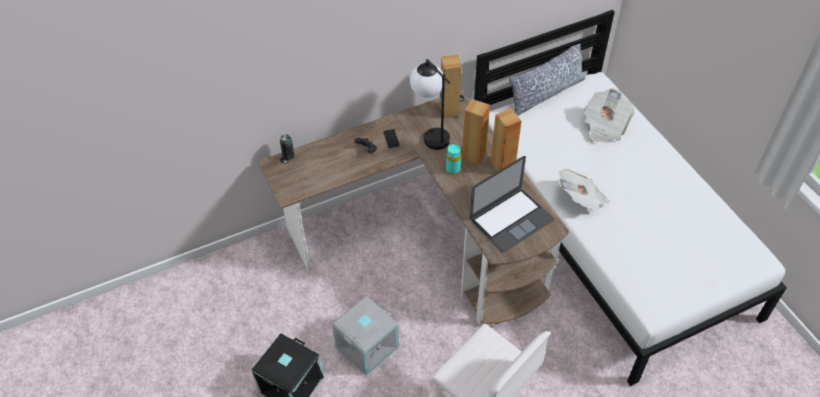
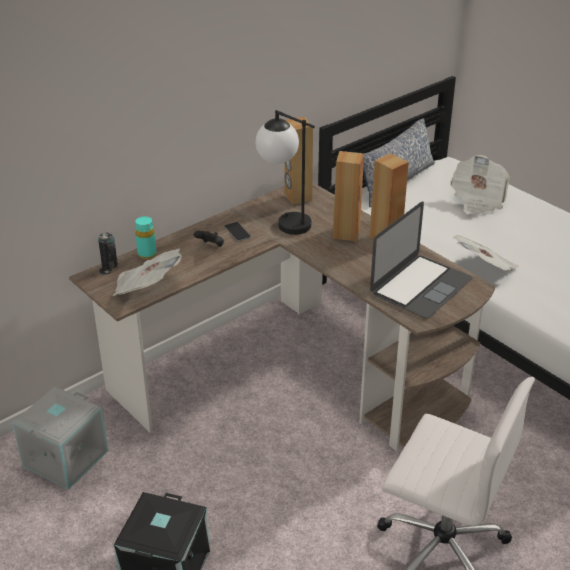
camera: 15 degrees left, 15 degrees down
(309, 183) = (147, 288): none -> newspaper
(366, 346) = (257, 502): grey storage box -> grey storage box (65, 457)
(453, 169) = (327, 250): turquoise bottle -> turquoise bottle (147, 254)

